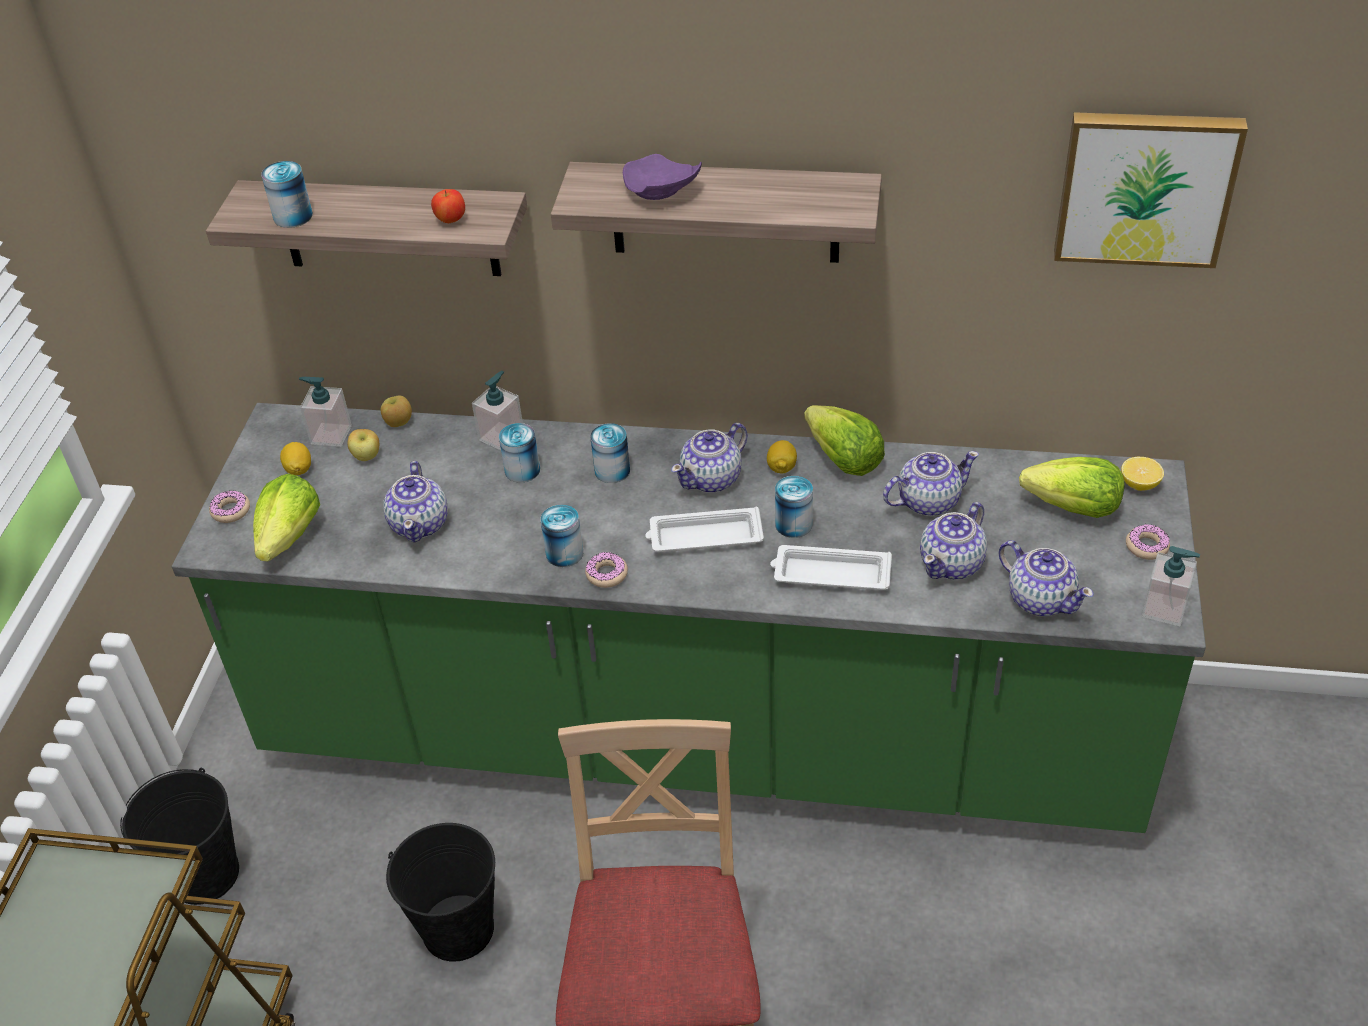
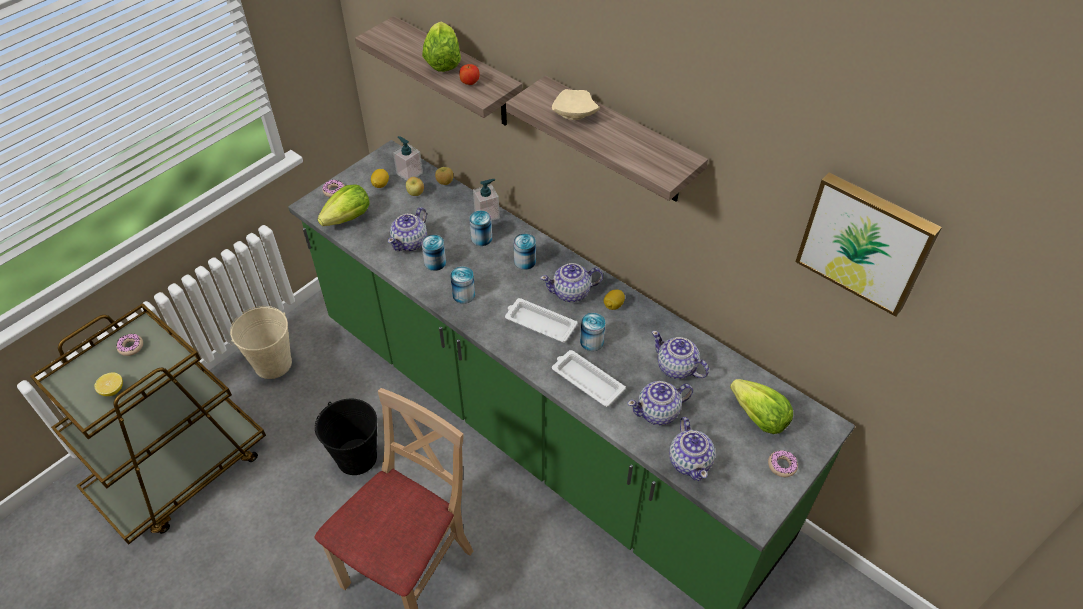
camera: 30 degrees right, 5 degrees up
(205, 874) = (273, 364): black bucket -> beige bucket
(293, 216) = (399, 47): can -> can (435, 262)
(606, 574) = (474, 317): donut -> donut (131, 347)
(659, 191) = (573, 114): purple plate -> beige plate
(843, 460) = (651, 319): lettuce -> lettuce (442, 62)
(927, 501) = (676, 368): teapot -> teapot turned 150 degrees counterclockwise
(1139, 484) = (812, 425): lemon -> lemon (113, 390)
(1164, 608) = (758, 509): soap dispenser -> none

